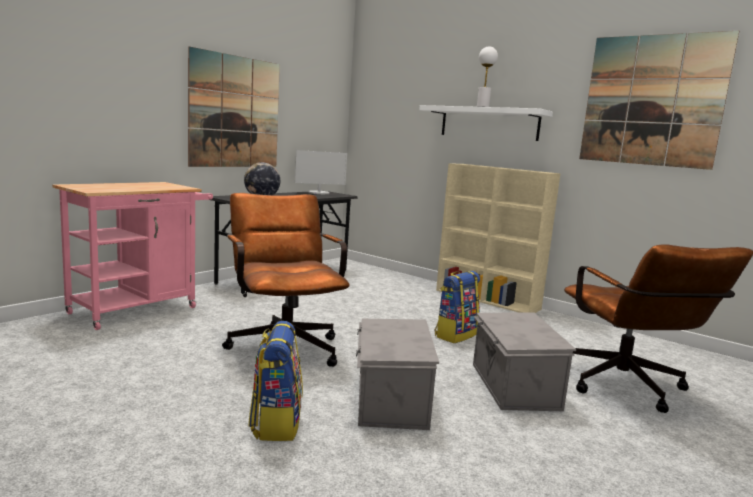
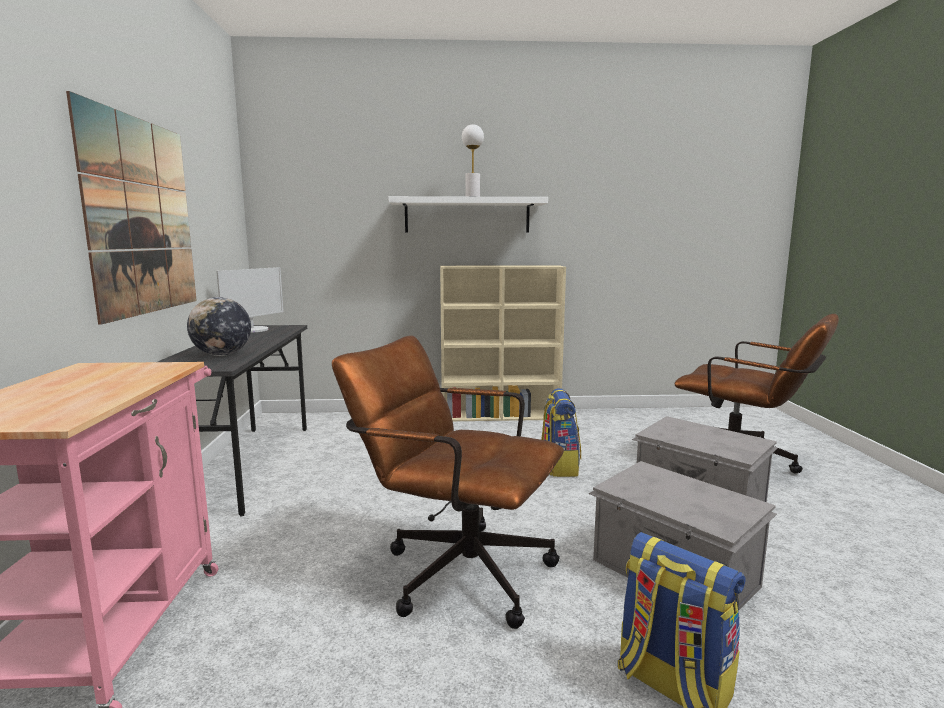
camera: 40 degrees left, 0 degrees up
(652, 101) = (637, 187): picture -> none

